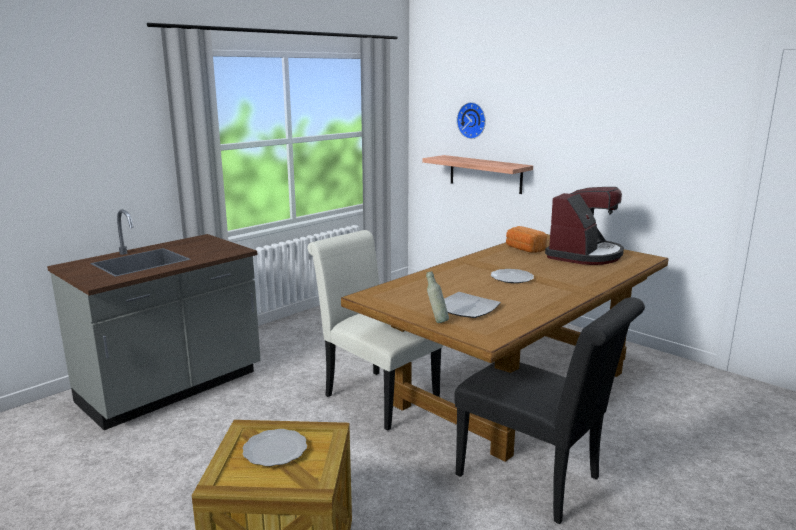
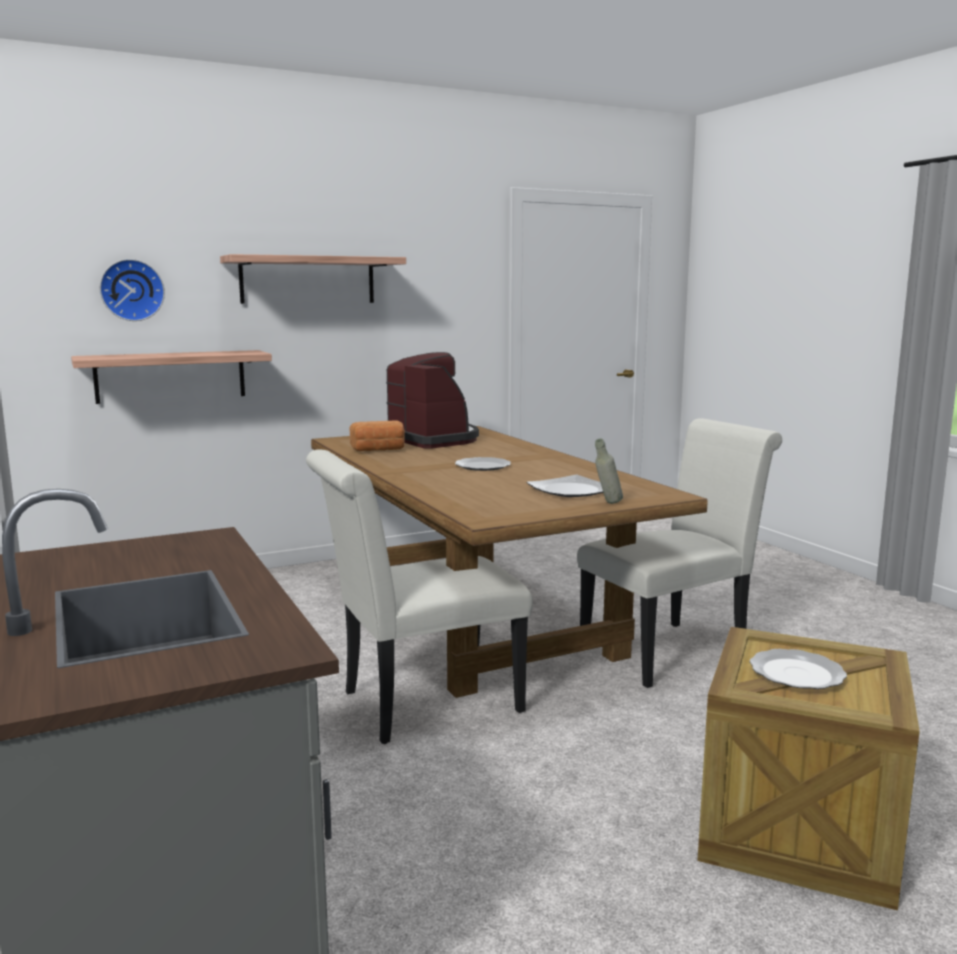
camera: 70 degrees left, 5 degrees down
(536, 480) = (671, 651): black chair -> white chair
(569, 119) = (308, 280): none -> shelf

